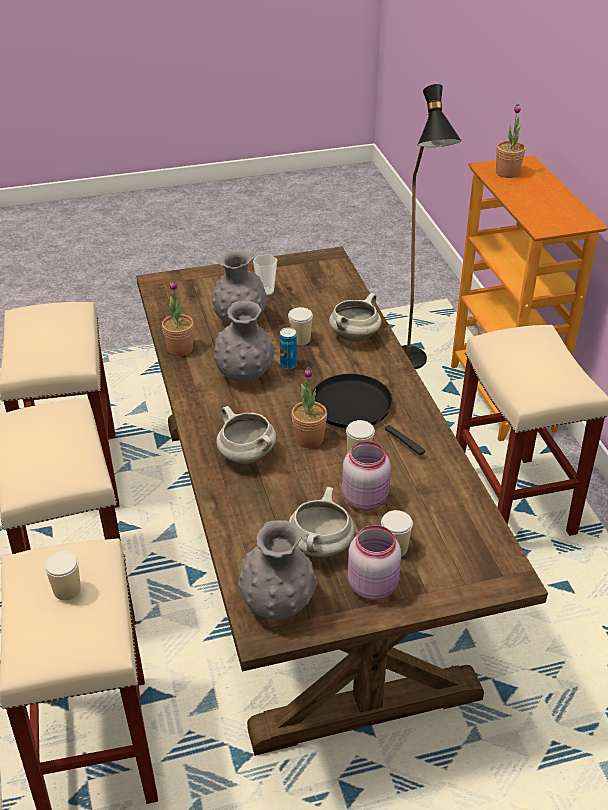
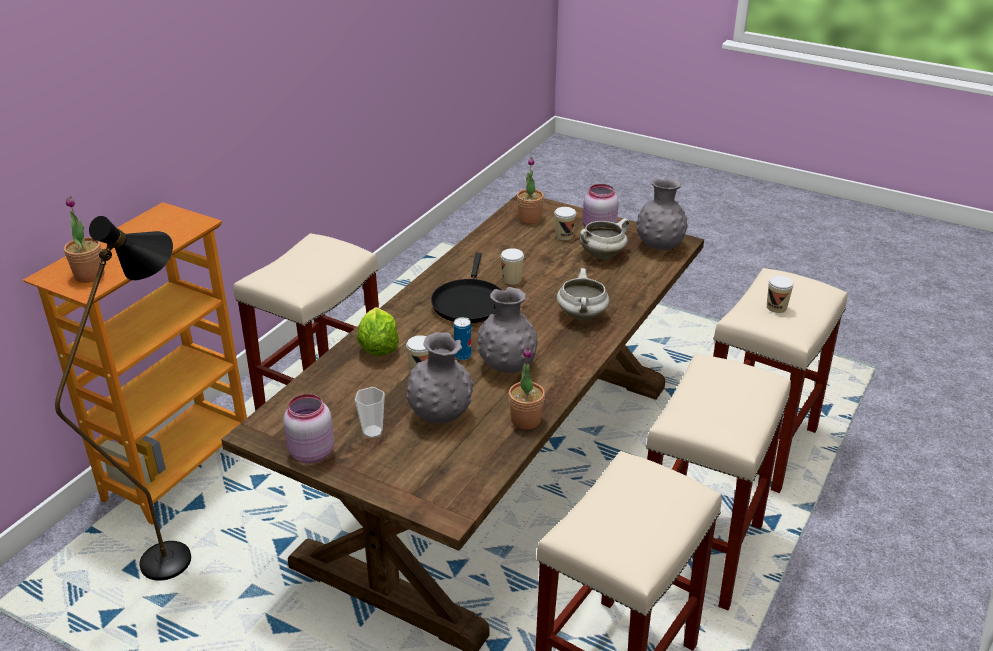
camera: 135 degrees left, 5 degrees down
(309, 438) = (527, 303): potted plant -> potted plant (529, 219)
(354, 336) = (378, 348): white cooking pot -> lettuce
(366, 498) = (543, 260): pink jar -> pink jar (310, 453)

